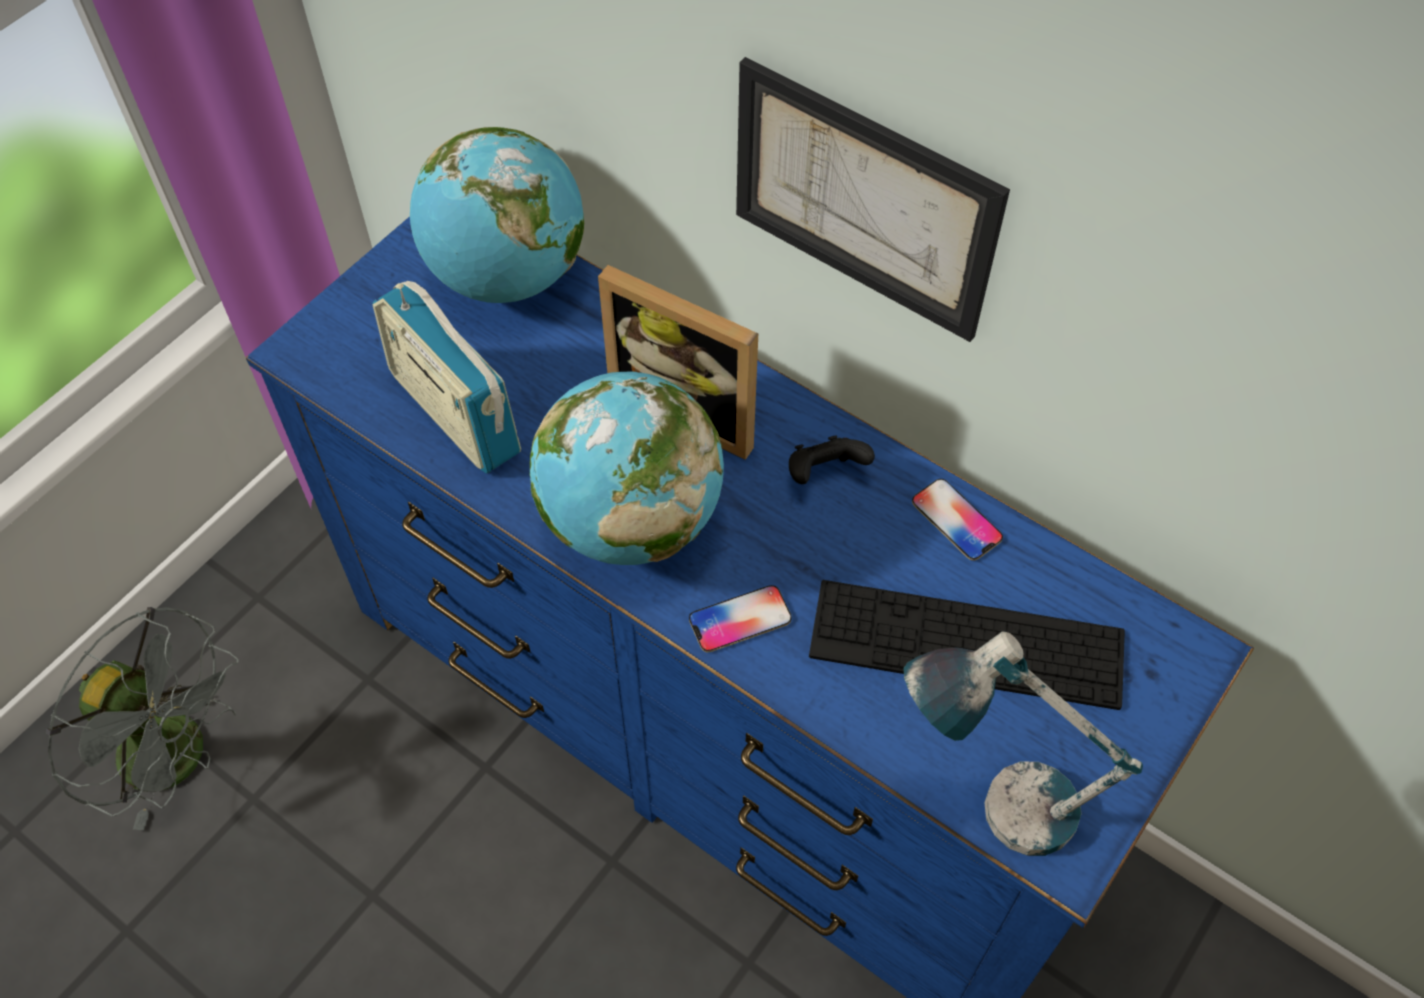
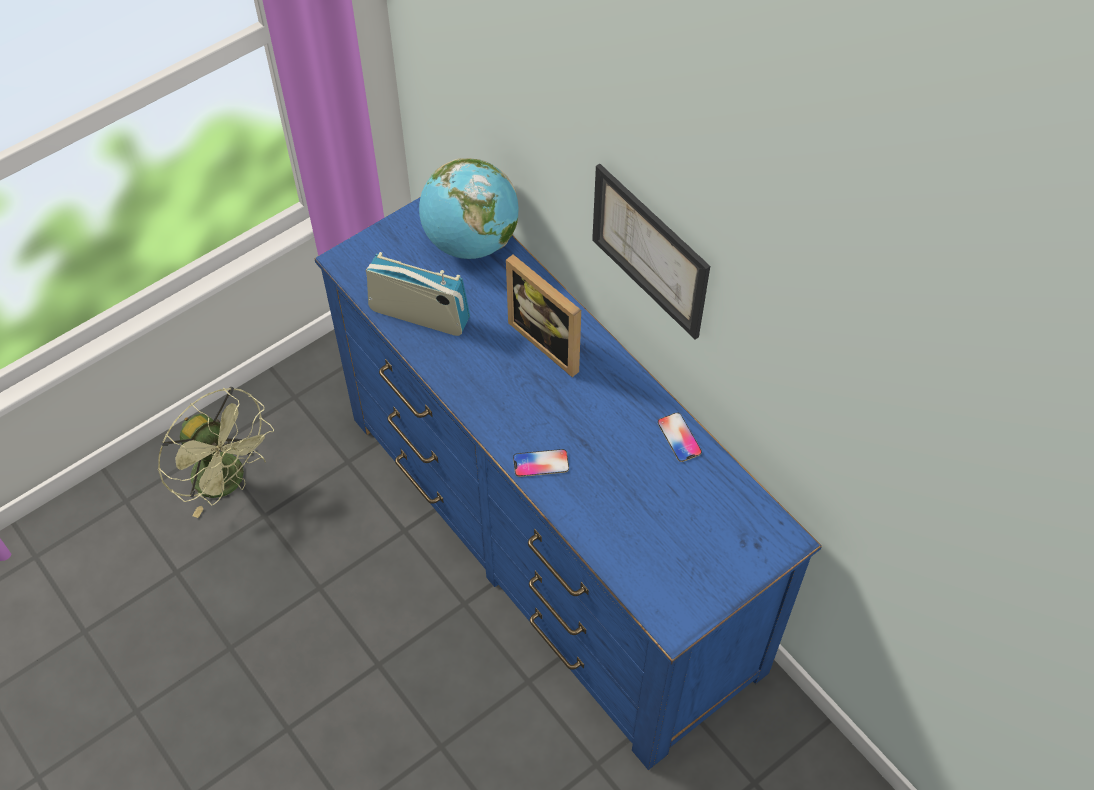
camera: 15 degrees right, 0 degrees up
(180, 758) = (228, 481): grey fan -> green fan
(454, 413) = (419, 315): radio -> radio turned 135 degrees clockwise
(630, 520) = (498, 396): globe -> none
(824, 473) = (614, 395): black game controller -> none
(967, 644) = (660, 505): keyboard -> none
(988, 801) = (642, 589): table lamp -> none

